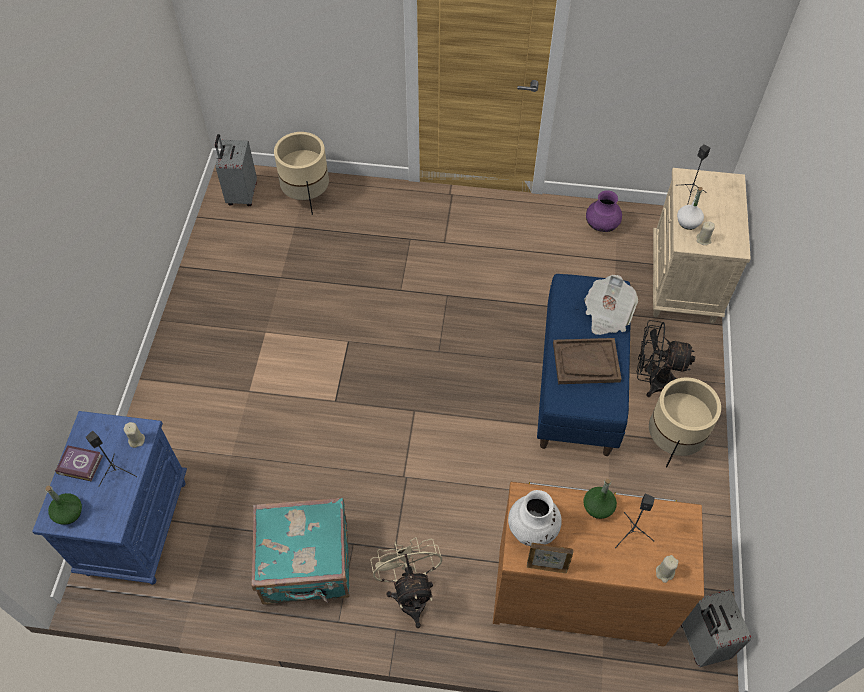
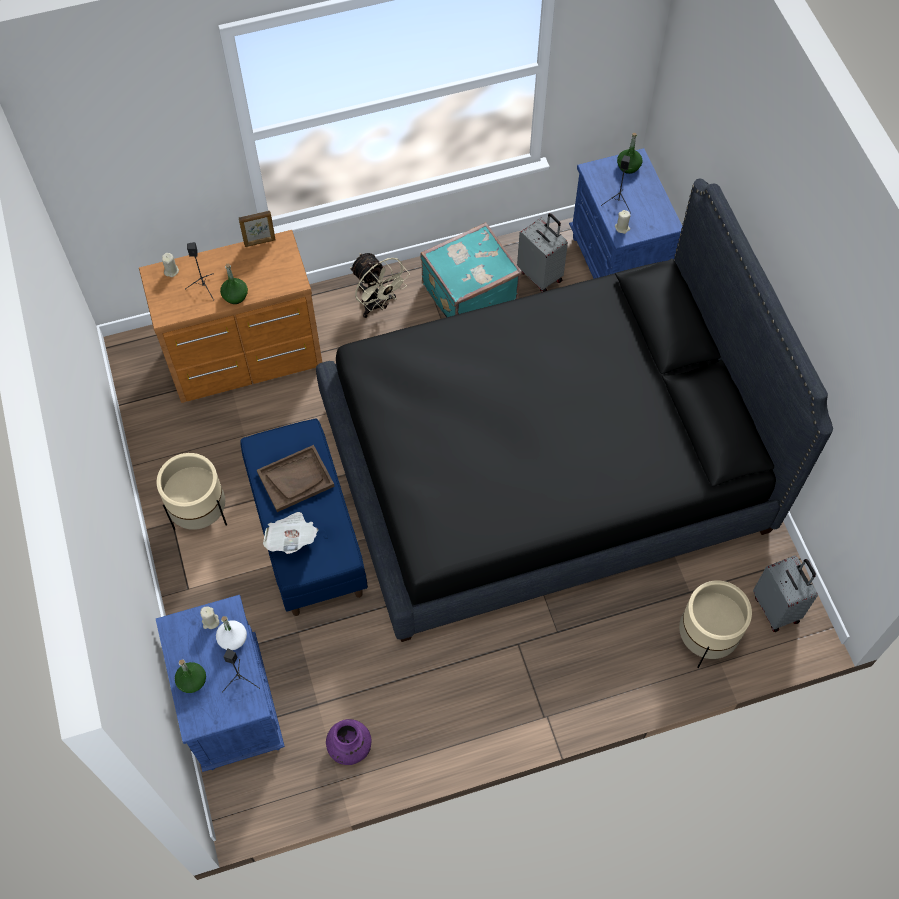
camera: 155 degrees right, 5 degrees up
(80, 464) = (649, 197): book -> none
(342, 357) = (545, 468): none -> black bed
(532, 529) = (280, 262): white vase -> none
(653, 380) = (235, 569): black fan -> none
(684, 283) = (231, 705): beige nightstand -> blue nightstand
(701, 641) = (139, 359): grey suitcase -> grey suitcase (541, 275)
(728, 207) = (192, 681): none -> green bottle

